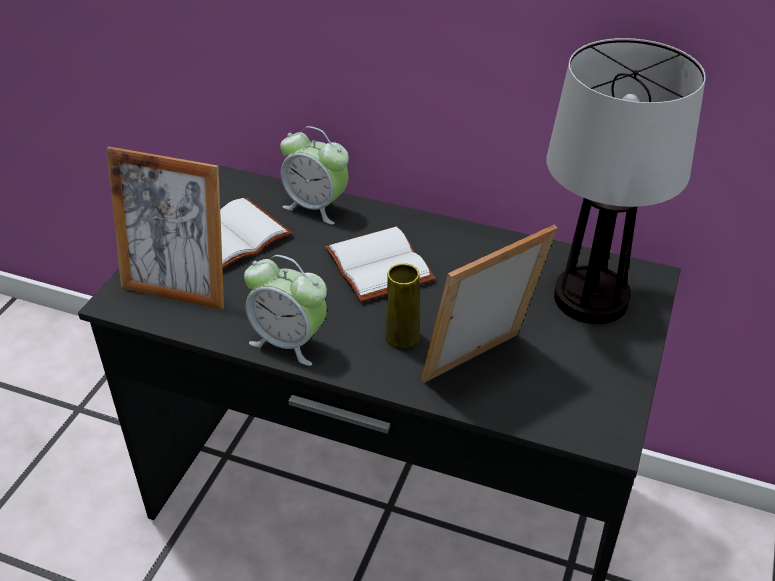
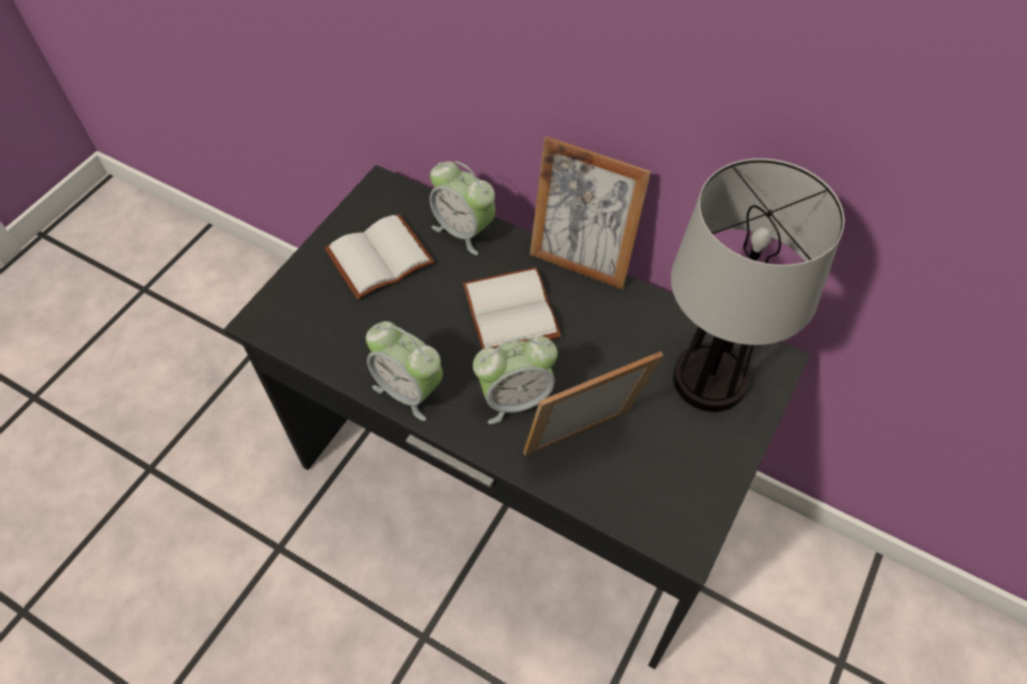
camera: 10 degrees right, 15 degrees up
(178, 288) = (318, 314): picture frame -> picture frame (581, 261)
(402, 336) = (516, 399): yellow vase -> alarm clock

